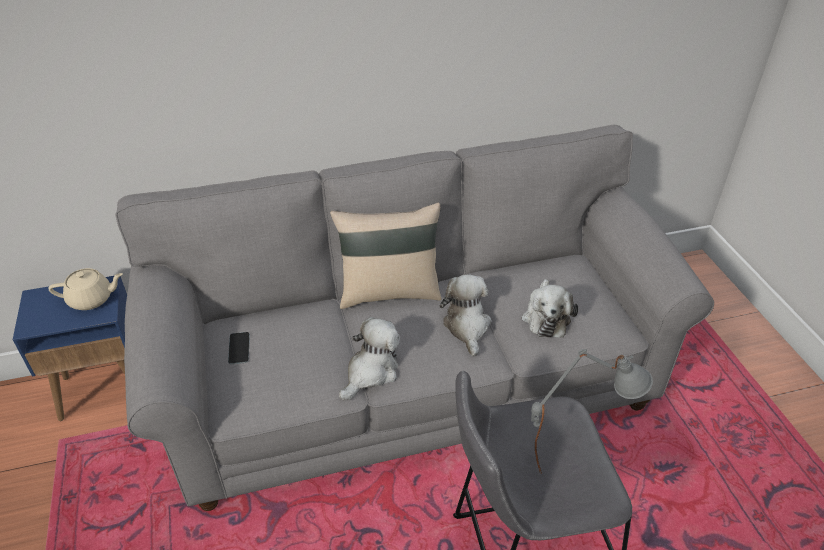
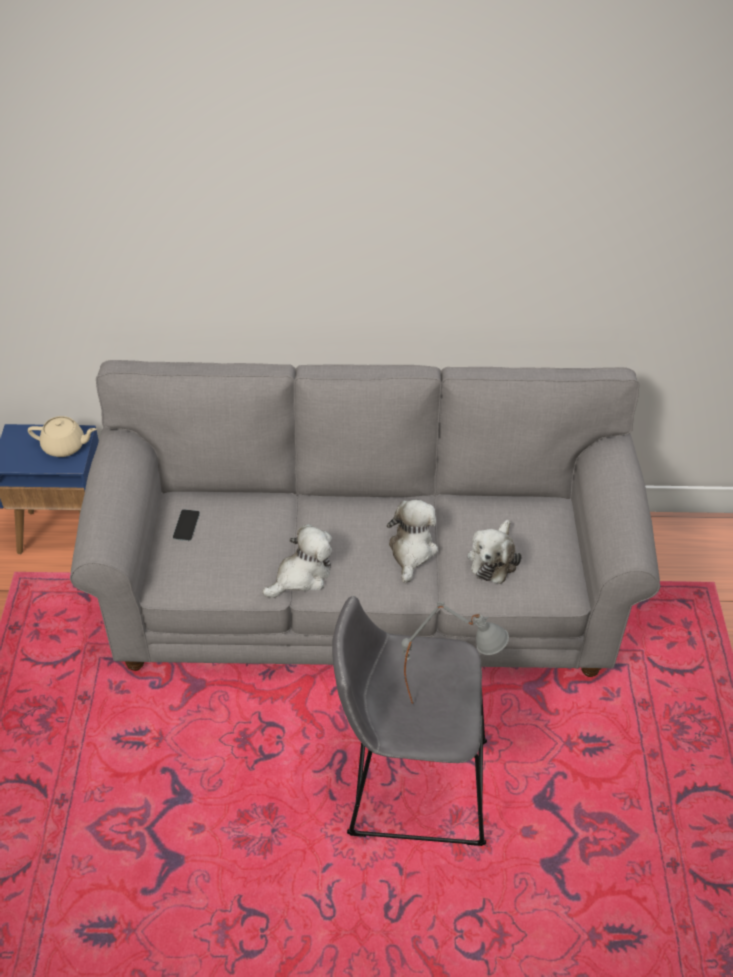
camera: 15 degrees right, 5 degrees up
(389, 292) = (348, 498): beige pillow -> none

